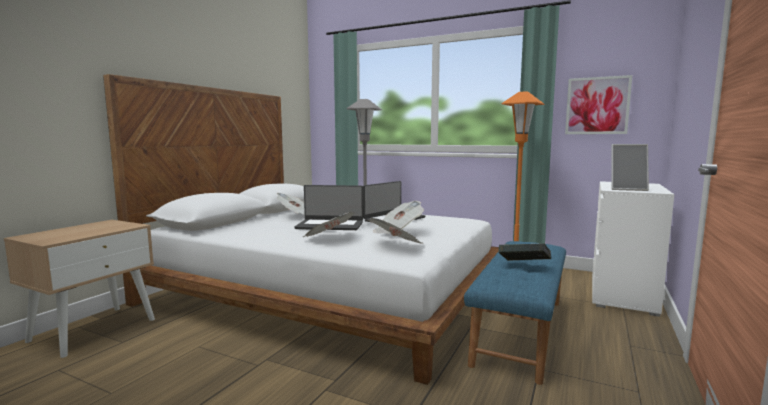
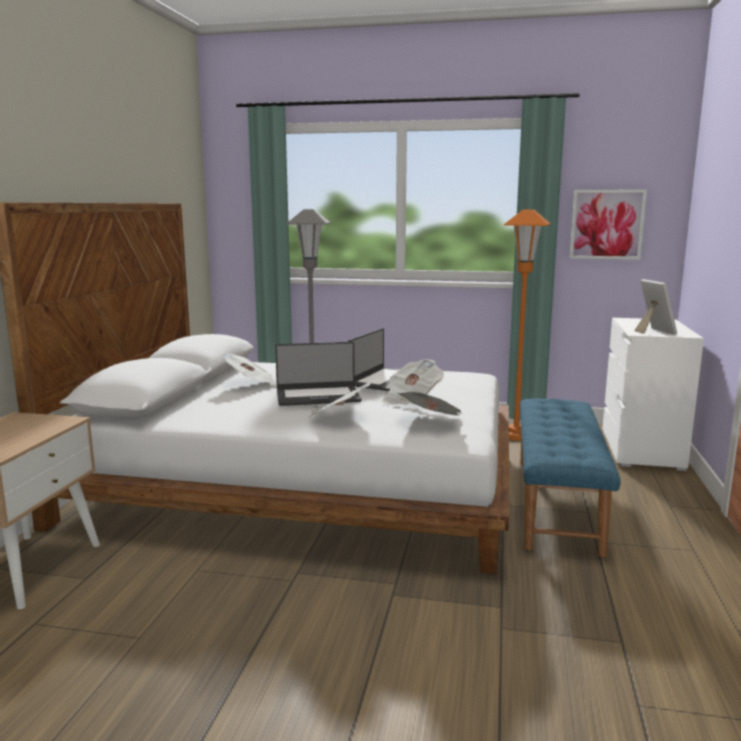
camera: 15 degrees left, 5 degrees up
(524, 266) = (568, 432): book -> none
(627, 189) = (653, 332): picture frame -> picture frame turned 105 degrees counterclockwise

